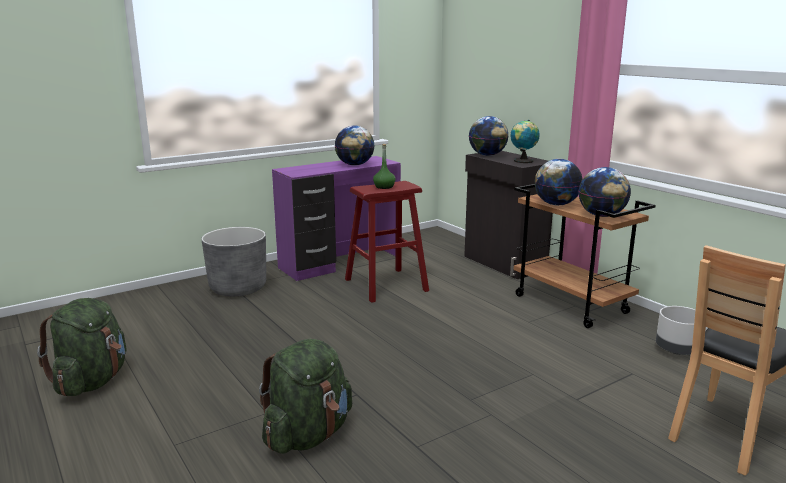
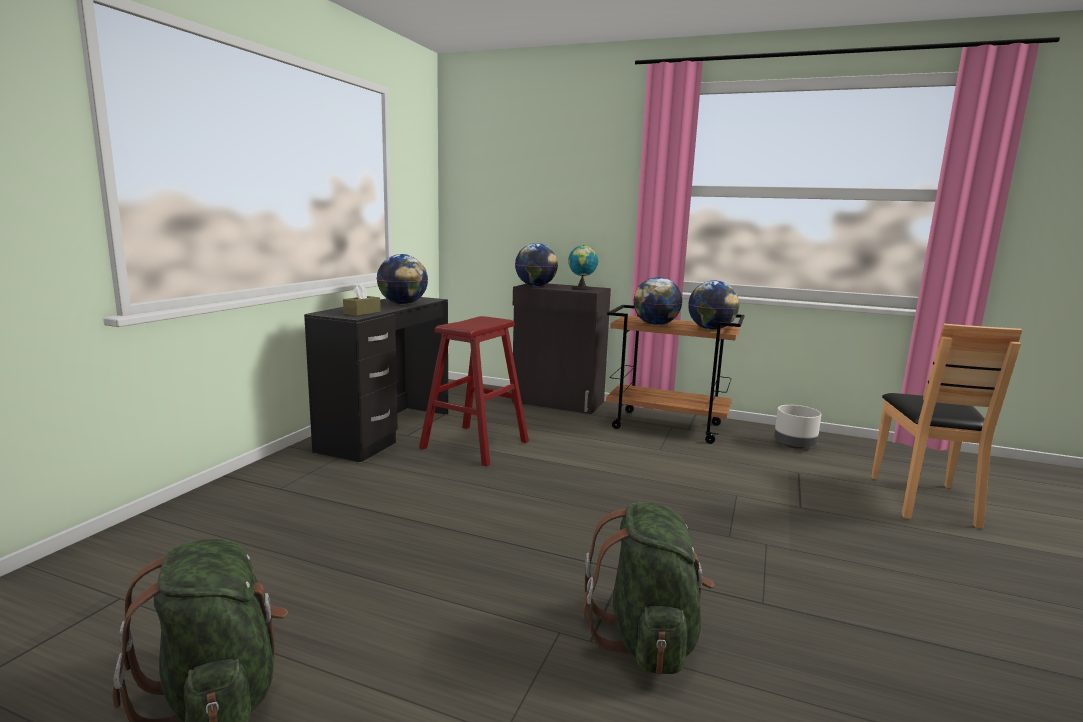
camera: 35 degrees left, 5 degrees down
(238, 288) = (288, 488): grey planter -> none
(308, 171) = (362, 312): none -> brown tissue box
(341, 263) = (388, 432): purple desk -> black desk
(384, 187) = (475, 323): green bottle -> none

